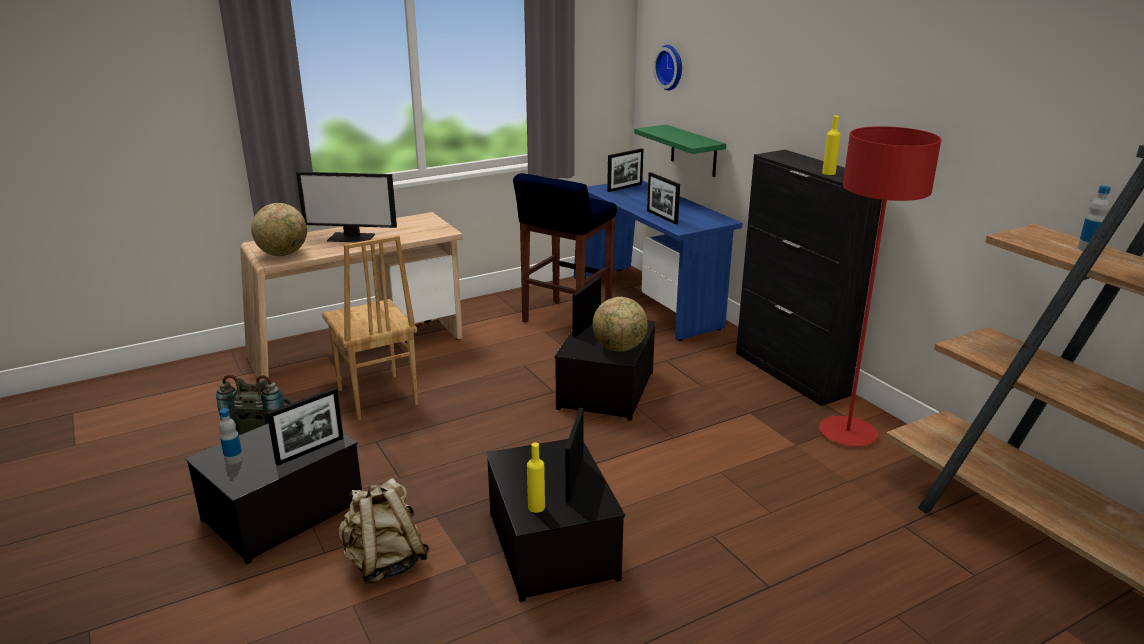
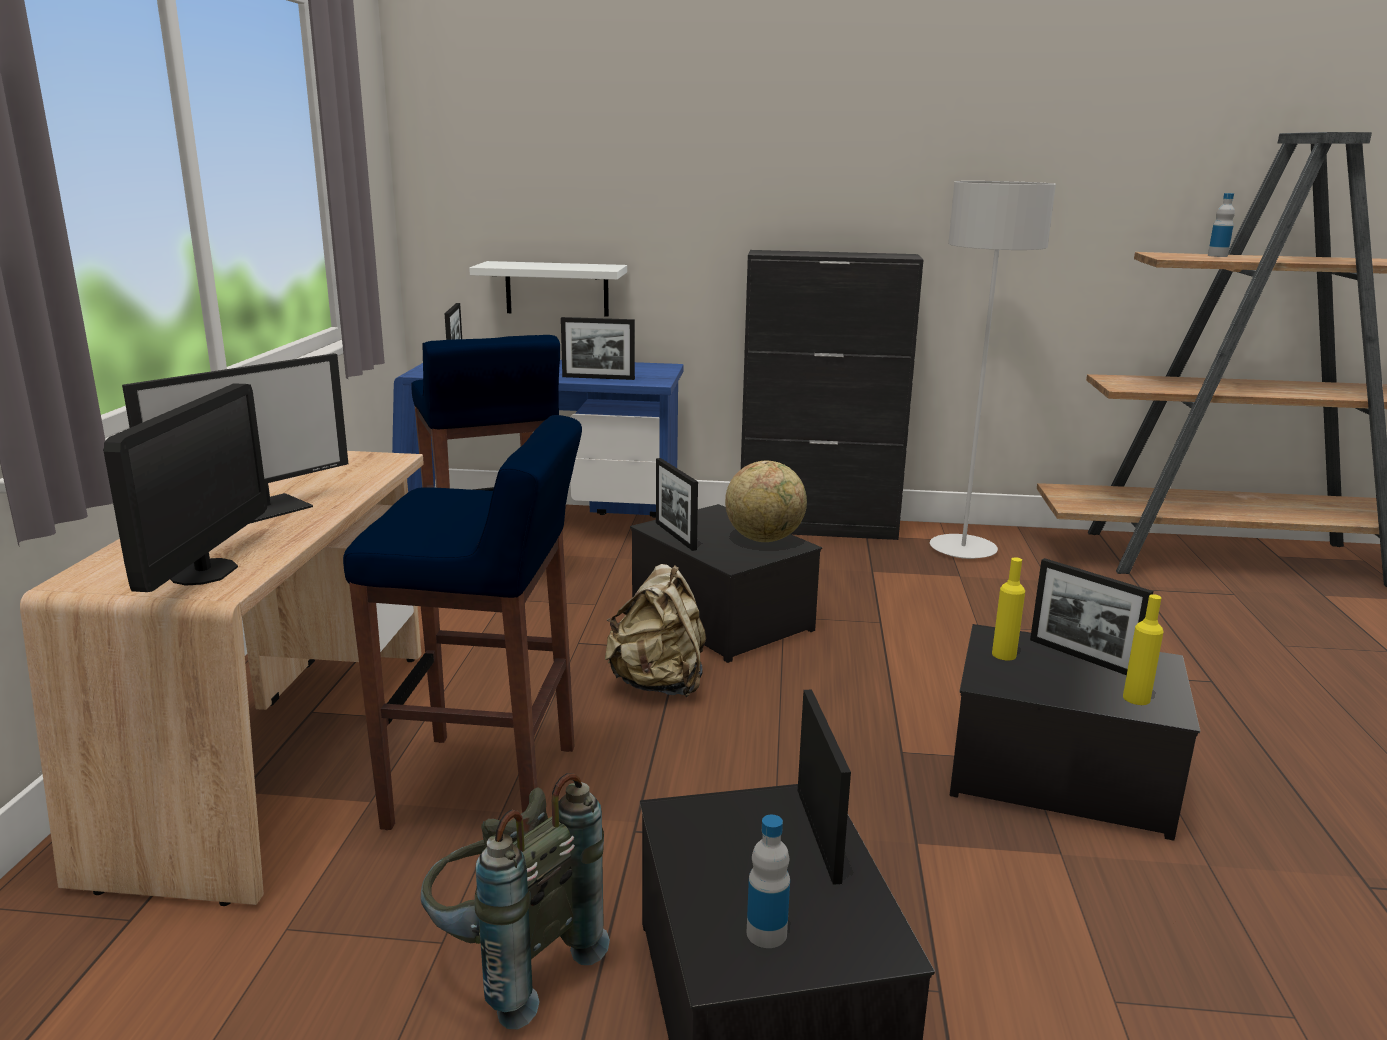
camera: 55 degrees left, 5 degrees down
(283, 254) = (203, 572): globe -> monitor
(376, 397) = (487, 787): brown chair -> blue stool
(384, 563) = (1014, 931): beige backpack -> beige backpack (658, 684)
(671, 67) = (488, 173): wall clock -> none
(693, 151) = (557, 289): green shelf -> white shelf
(828, 173) = (868, 255): yellow bottle -> yellow bottle (1004, 654)
(847, 433) = (963, 549): red floor lamp -> grey floor lamp

